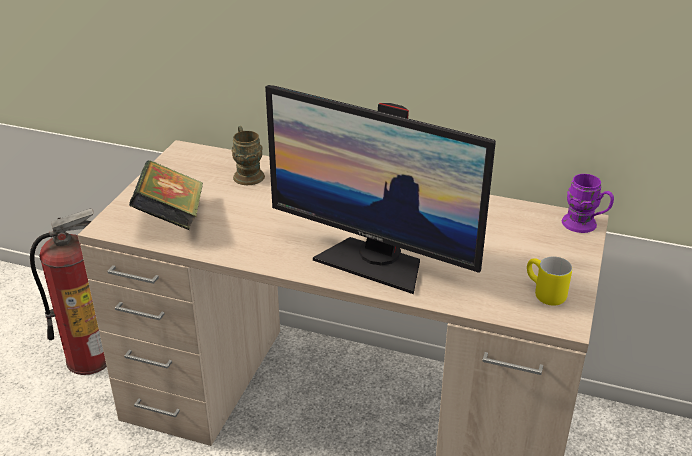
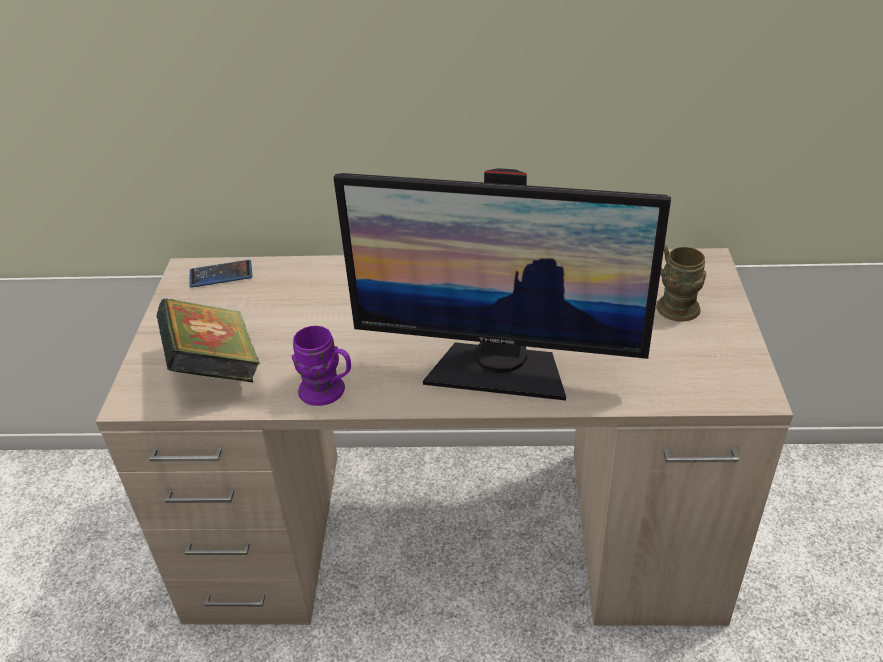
camera: 15 degrees left, 5 degrees up
(90, 358) = (113, 551): fire extinguisher -> none
(205, 157) = (221, 274): none -> phone
(247, 173) = (285, 285): brown mug -> brown mug (671, 303)
(543, 294) = (711, 364): yellow mug -> none
(584, 226) = (710, 267): purple mug -> purple mug (329, 392)

